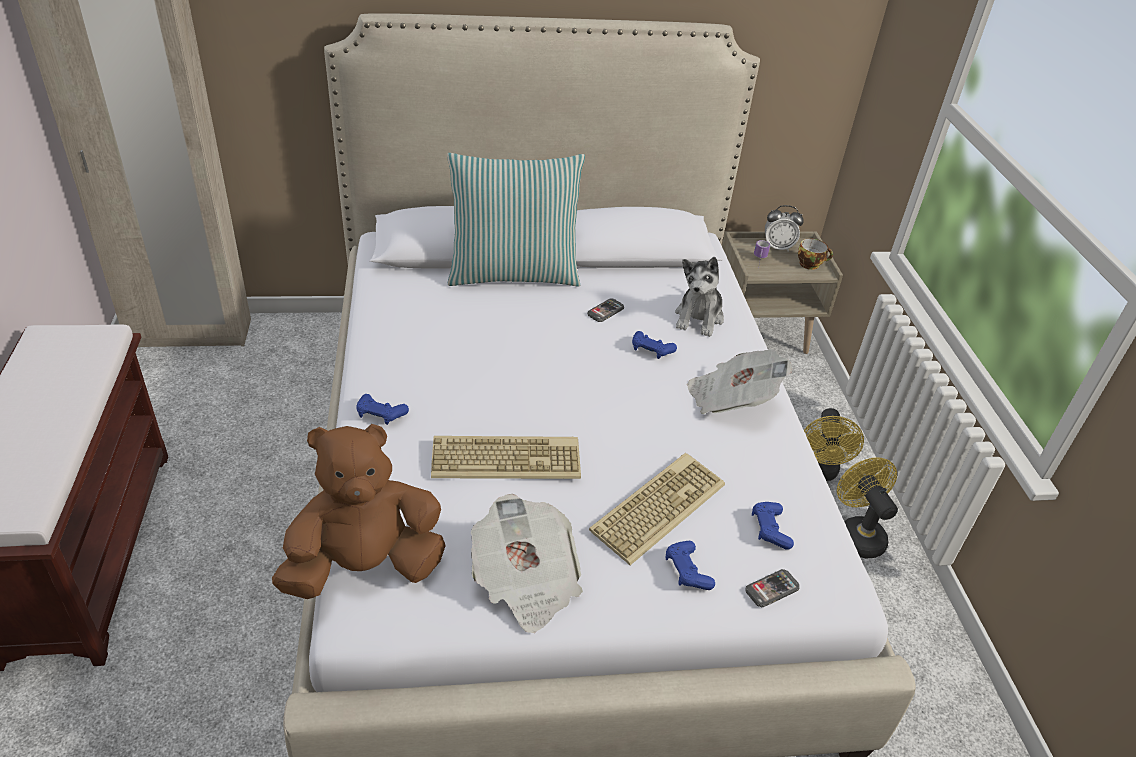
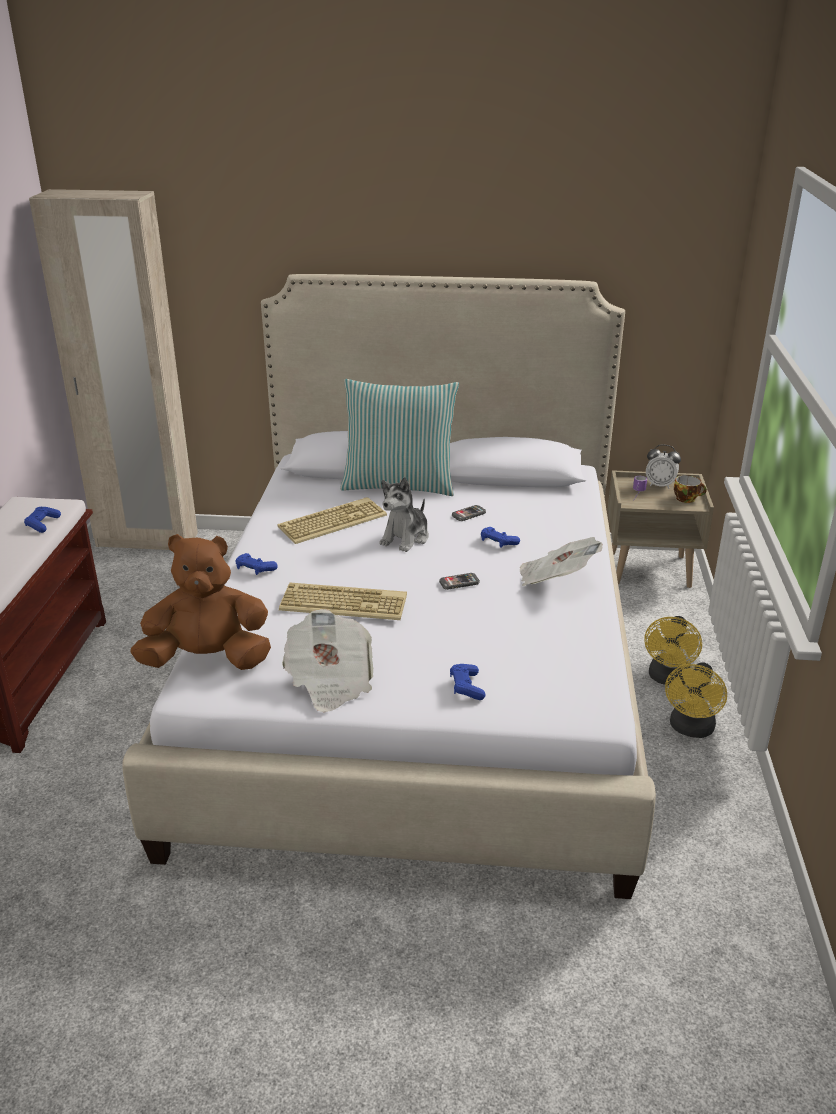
camera: 15 degrees right, 10 degrees down
(657, 506) = (459, 644): keyboard -> keyboard (332, 521)
(699, 318) = (551, 523): plush toy -> plush toy (406, 538)
(770, 529) = (551, 668): blue game controller -> blue game controller (42, 524)
(772, 589) = (535, 706): phone -> phone (459, 582)
(856, 534) = (690, 729): yellow fan -> yellow fan turned 150 degrees counterclockwise

